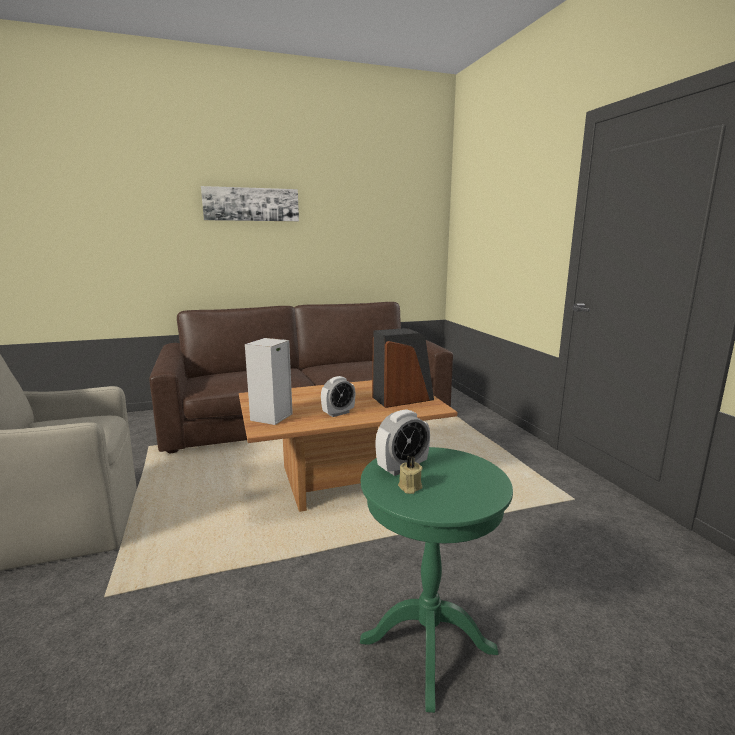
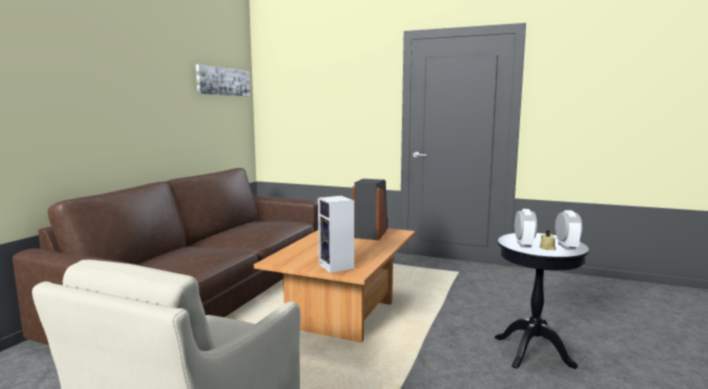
camera: 50 degrees left, 5 degrees down
(251, 204) = (105, 70): picture -> picture (223, 81)
(338, 413) = (365, 251): alarm clock -> alarm clock (566, 246)
(428, 646) = (533, 351): green side table -> black side table

